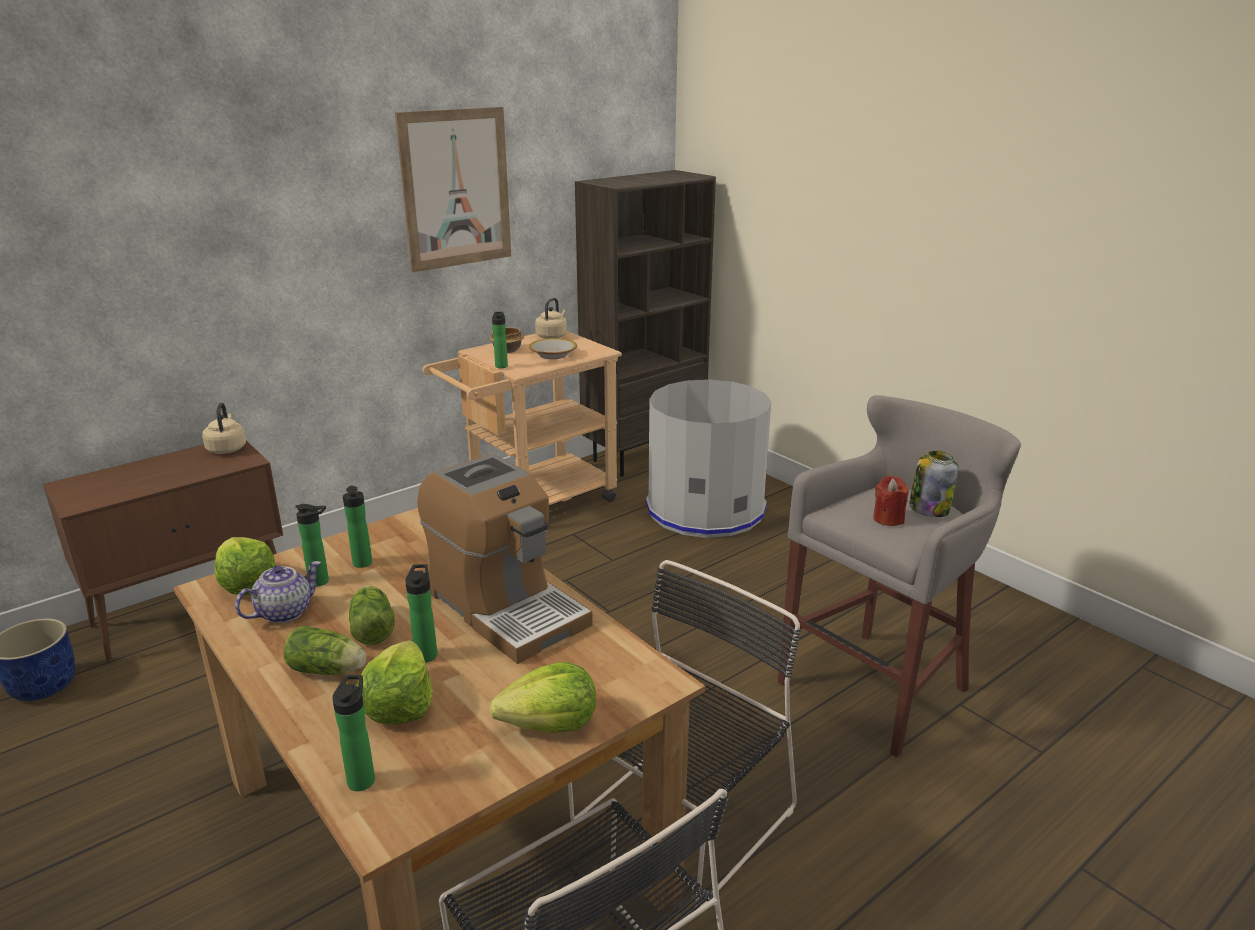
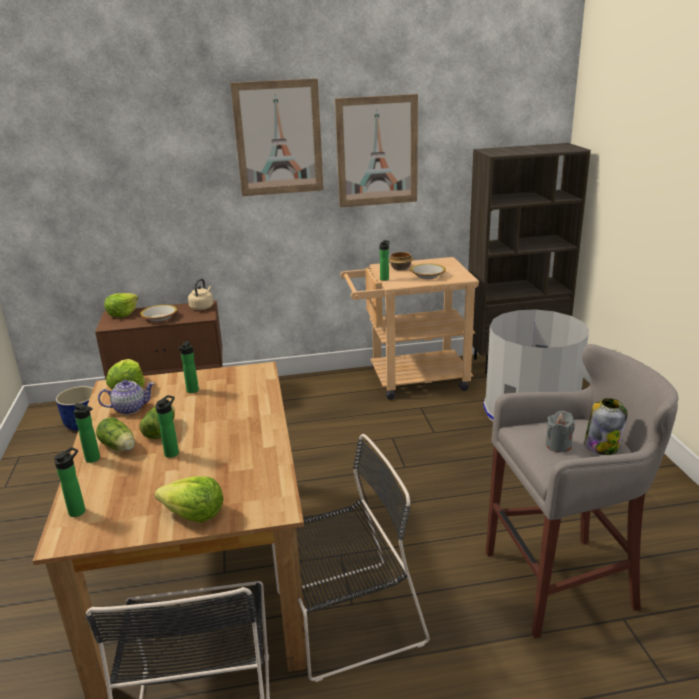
camera: 30 degrees right, 0 degrees up
(165, 476) = (159, 318): none -> bowl
(318, 173) = (278, 138): none -> picture
(322, 581) = (163, 396): bottle -> bottle (94, 459)
(398, 704) = (132, 476): lettuce -> lettuce (123, 314)
(506, 607) = (239, 437): coffee machine -> none
(552, 336) = (441, 262): beige kettle -> none
(888, 519) = (558, 445): red candle -> grey candle

